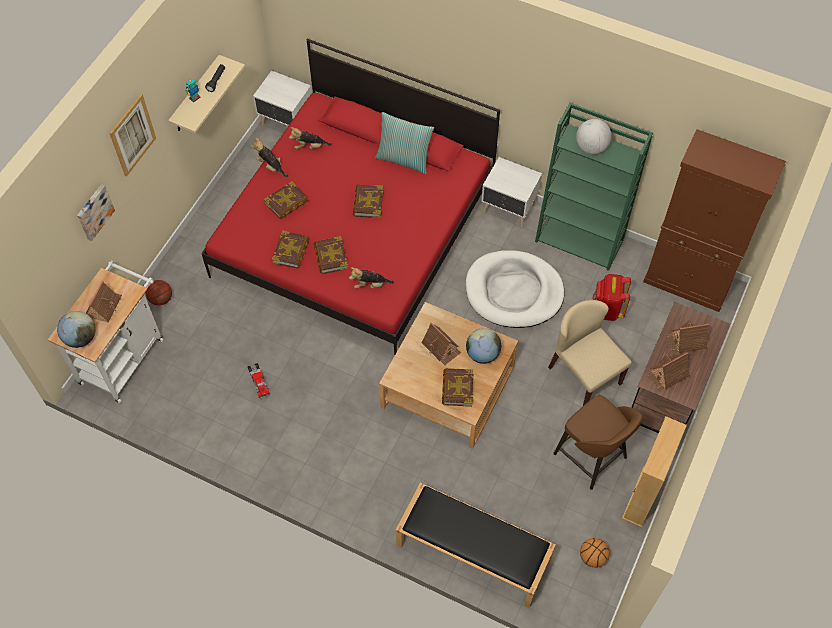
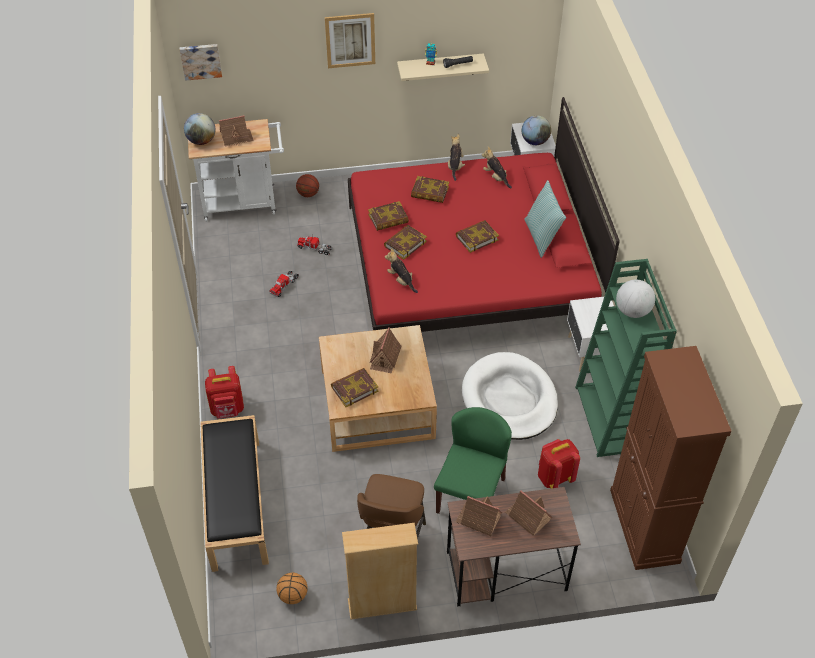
camera: 55 degrees right, 10 degrees down
(94, 211) = (281, 68): picture -> picture (201, 61)
(234, 332) = (315, 248): none -> toy truck
(367, 505) = (227, 409): none -> red backpack
(482, 354) = (402, 388): globe -> globe (535, 141)
(584, 375) = (470, 495): beige chair -> green chair

